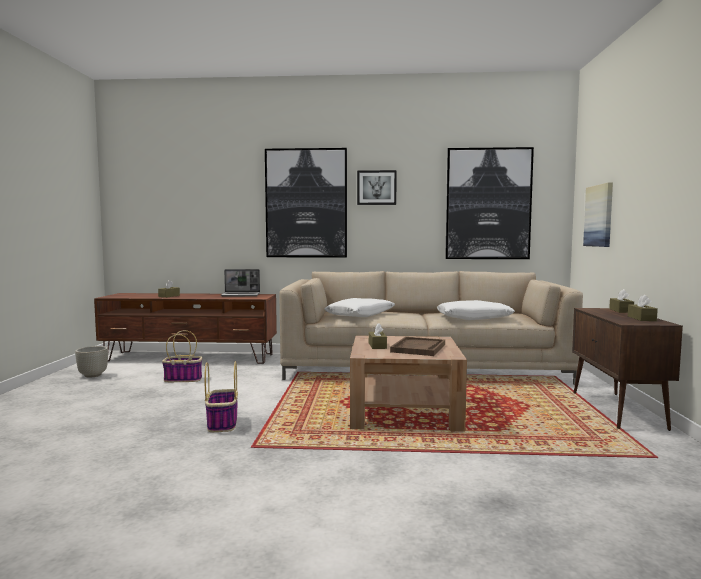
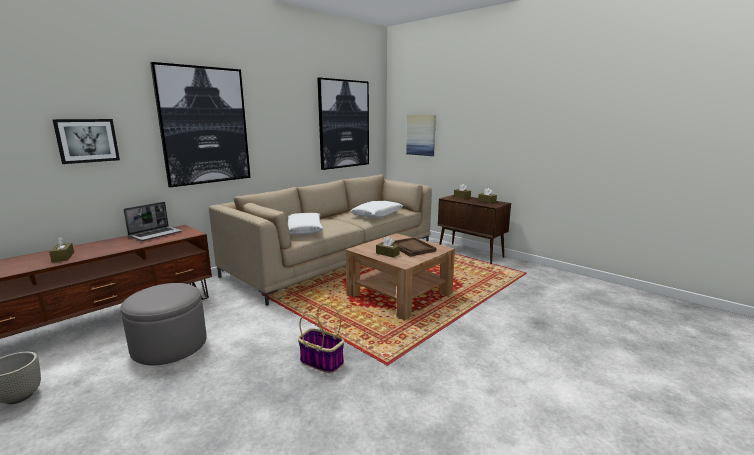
camera: 50 degrees left, 10 degrees up
(184, 379) = (169, 345): basket -> grey ottoman
(376, 187) = (268, 110): picture -> picture (87, 140)

